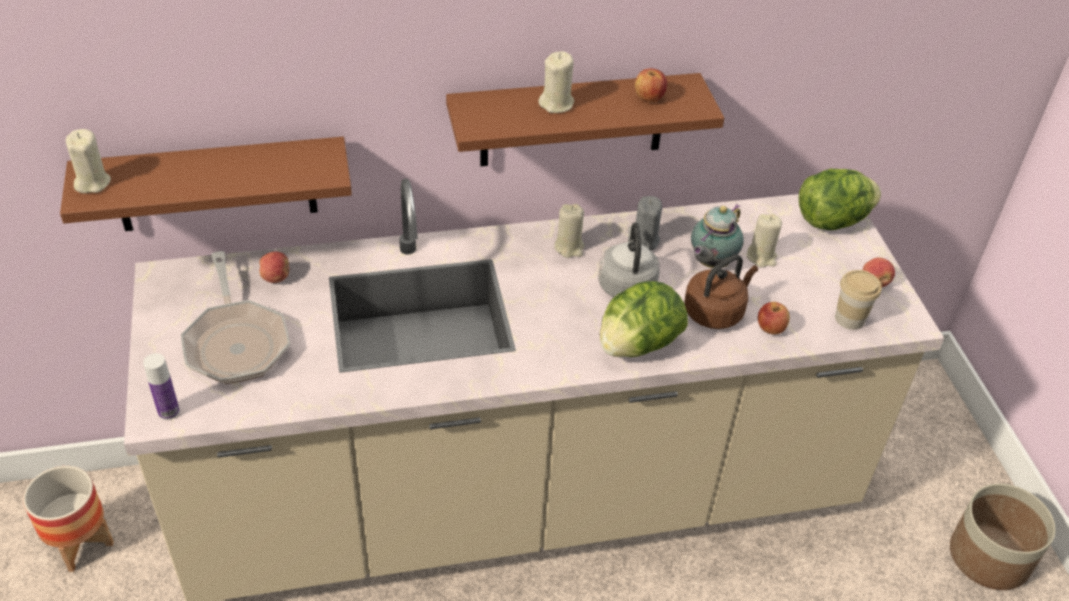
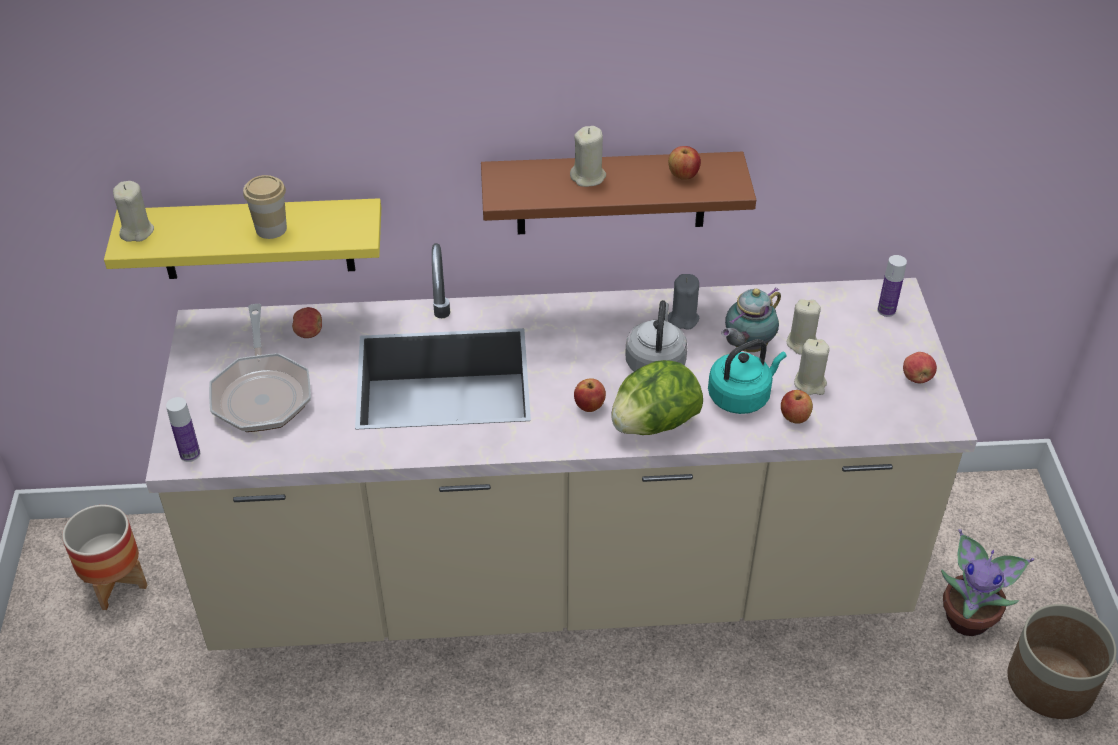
camera: 10 degrees right, 0 degrees up
(215, 184) = (256, 238): brown shelf -> yellow shelf
(569, 247) = (604, 321): beige candle -> beige candle (810, 384)
(571, 332) = (589, 406): none -> apple
(716, 312) = (741, 396): brown kettle -> turquoise kettle
(832, 221) = (886, 310): lettuce -> bottle
(849, 318) = (880, 413): cup -> cup (271, 229)
(905, 501) = (969, 617): none -> potted plant

